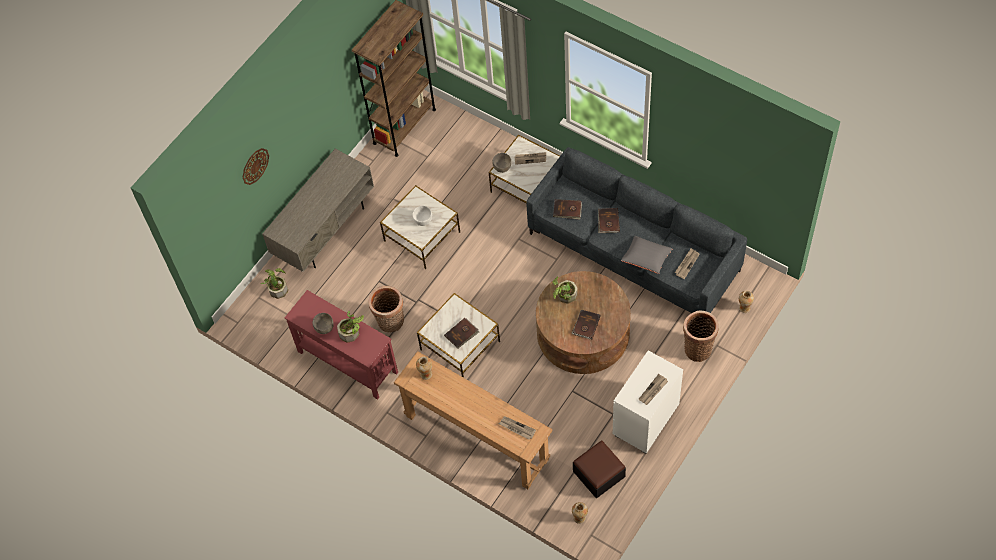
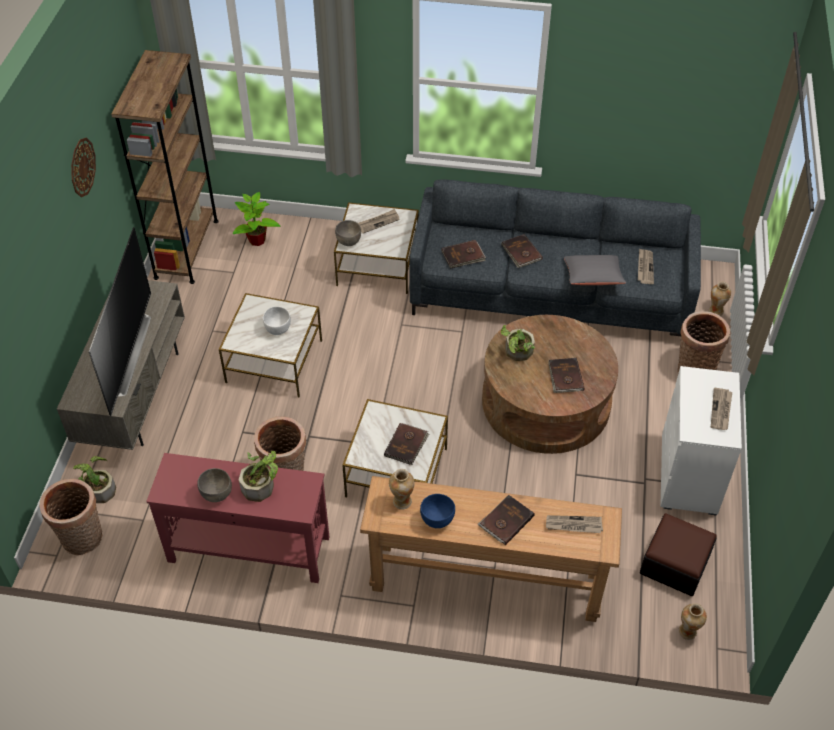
camera: 30 degrees left, 10 degrees down
(255, 166) = (27, 289): wall clock -> wall clock (82, 167)
(256, 318) = (83, 540): none -> basket
(316, 209) = (125, 354): none -> television
(440, 393) = (437, 520): none -> blue bowl
(454, 136) = (257, 240): none -> potted plant
(479, 410) = (505, 521): none -> brown book

